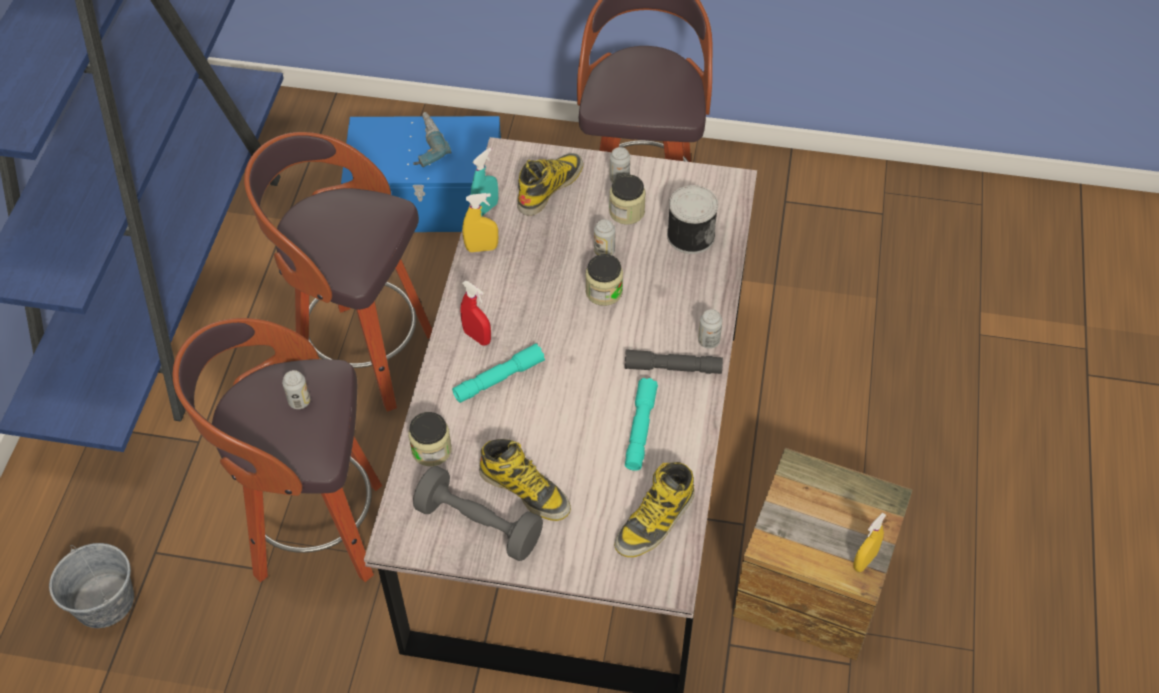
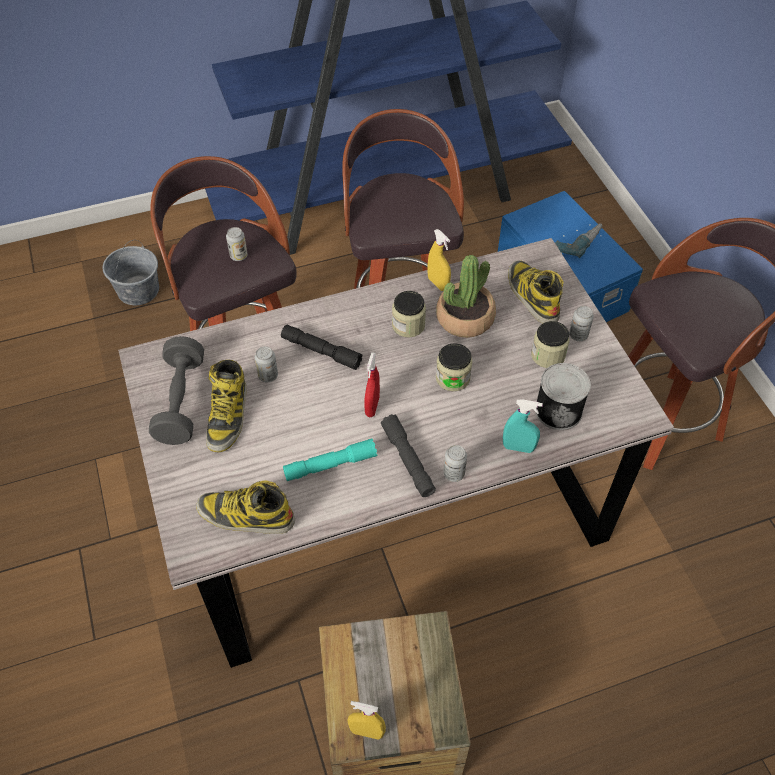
camera: 60 degrees right, 0 degrees up
(431, 450) = (232, 342): jar -> jar (408, 325)
(477, 337) = (352, 320): red spray bottle -> red spray bottle (372, 406)
(485, 209) = (478, 268): turquoise spray bottle -> turquoise spray bottle (518, 447)
(499, 379) = (321, 351): turquoise flashlight -> black flashlight
(540, 248) = (465, 318): none -> potted plant
(550, 187) = (532, 295): boot -> boot turned 120 degrees counterclockwise
(604, 251) = (494, 359): can -> can (268, 375)

